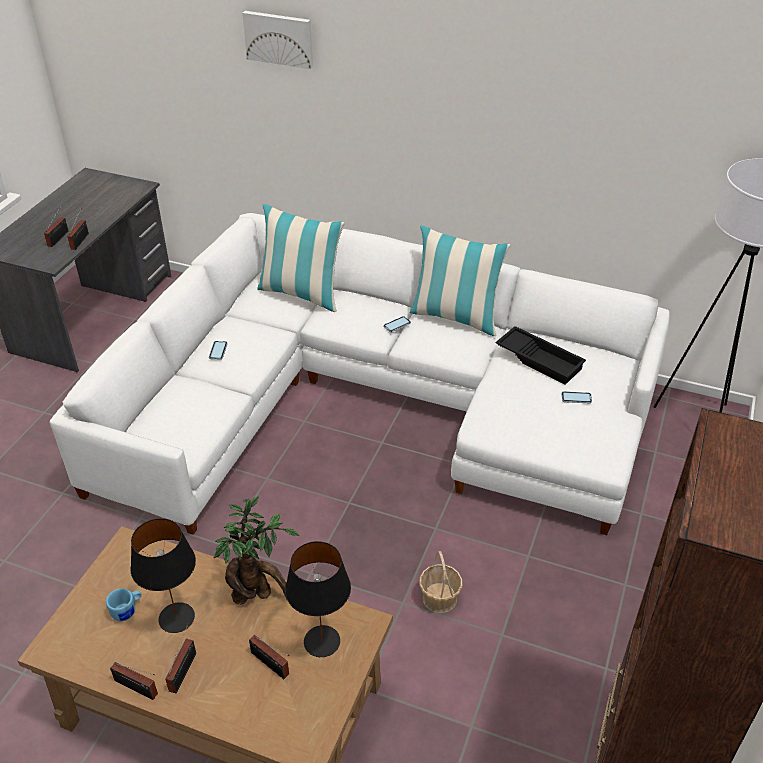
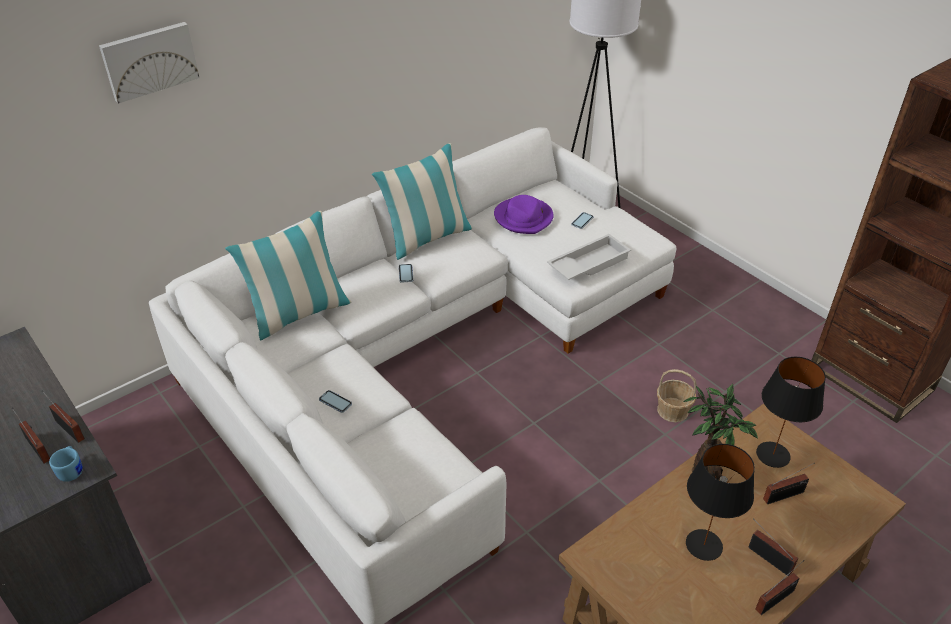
camera: 60 degrees left, 0 degrees up
(127, 611) = (678, 581): blue mug -> blue mug (72, 470)
(517, 426) = (588, 263): none -> white tray
(540, 359) = (524, 218): black tray -> purple hat

